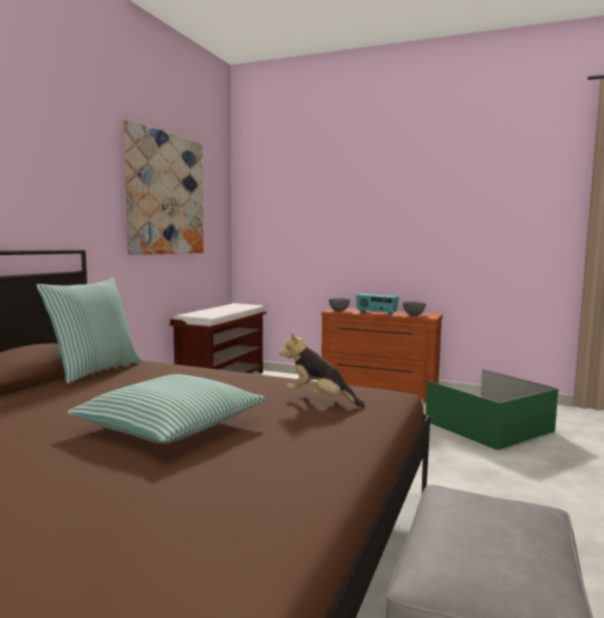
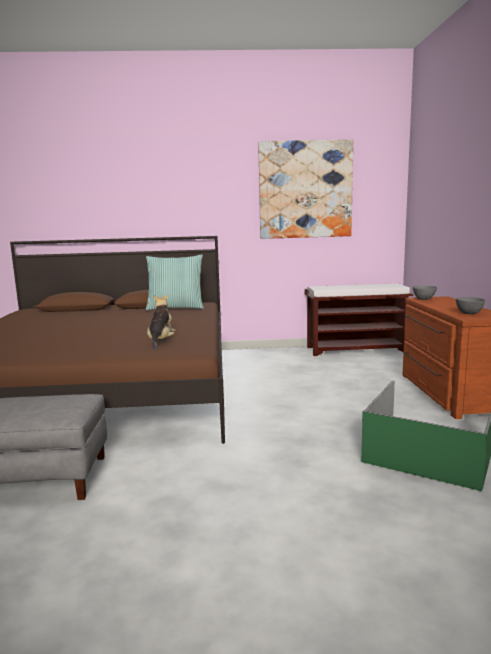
camera: 65 degrees right, 5 degrees up
(170, 426) = (94, 331): pillow -> none
(376, 313) = (441, 306): radio -> none

